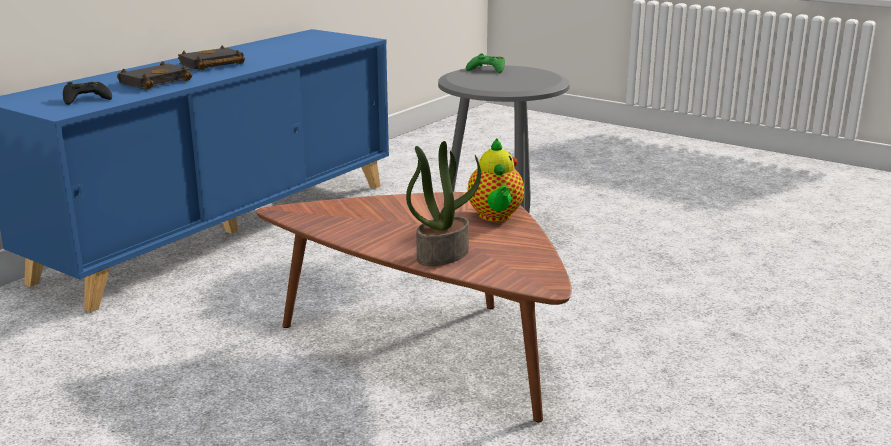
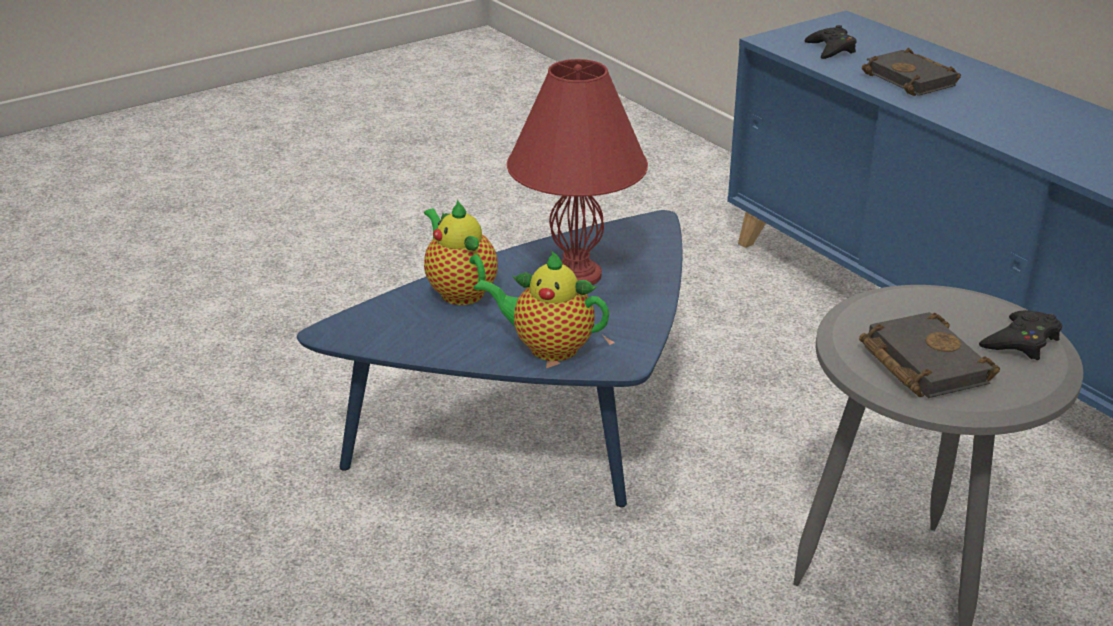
camera: 110 degrees right, 10 degrees up
(211, 65) = (1016, 112): black book -> black book (920, 363)
(388, 223) = (576, 276): none -> red table lamp
(432, 347) = (540, 433): brown coffee table -> blue coffee table
(442, 254) = (459, 291): potted plant -> teapot
(487, 69) = (1021, 342): green game controller -> black game controller

